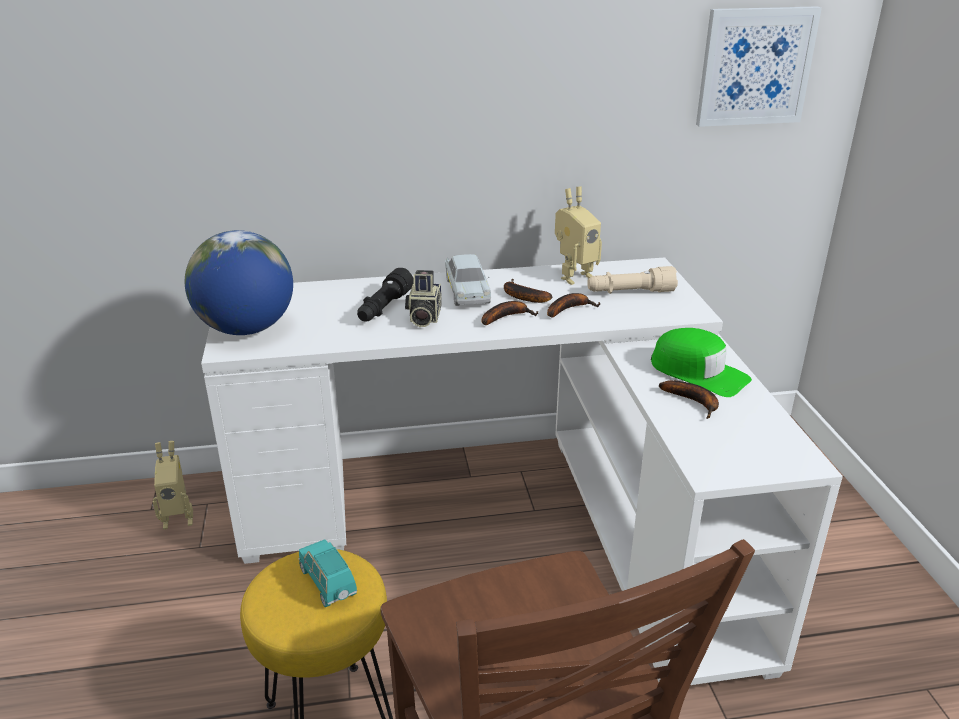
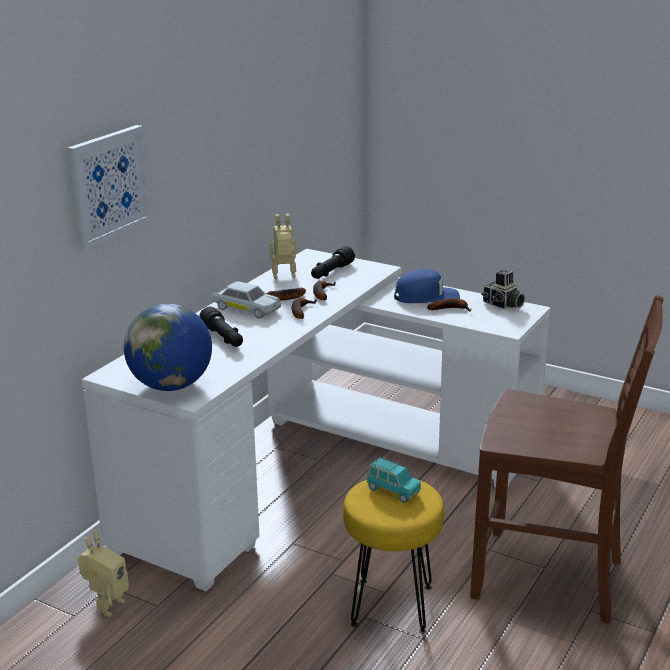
camera: 50 degrees left, 5 degrees down
(328, 583) = (392, 491): turquoise toy car -> turquoise toy car turned 150 degrees counterclockwise
(423, 317) = (257, 331): camera -> camera (503, 305)
(573, 276) = (284, 277): toy robot -> toy robot turned 105 degrees counterclockwise
(630, 292) = (331, 272): beige flashlight -> black flashlight
(698, 372) = (426, 296): green cap -> blue cap
(755, 66) = (325, 102): picture -> picture (108, 185)

